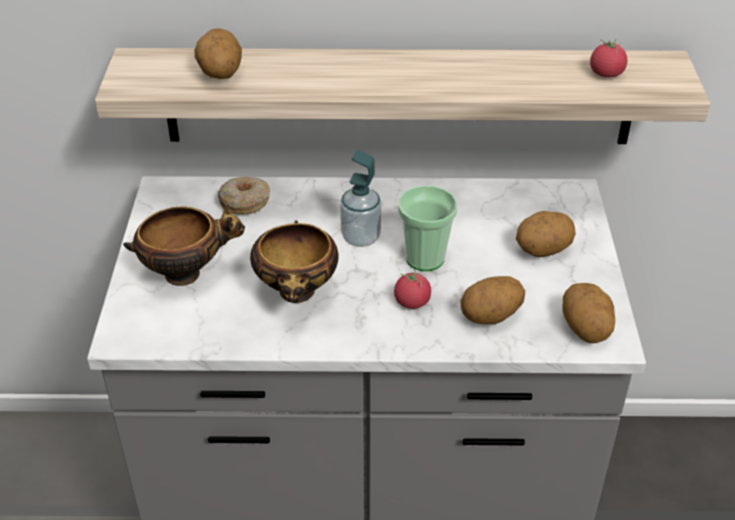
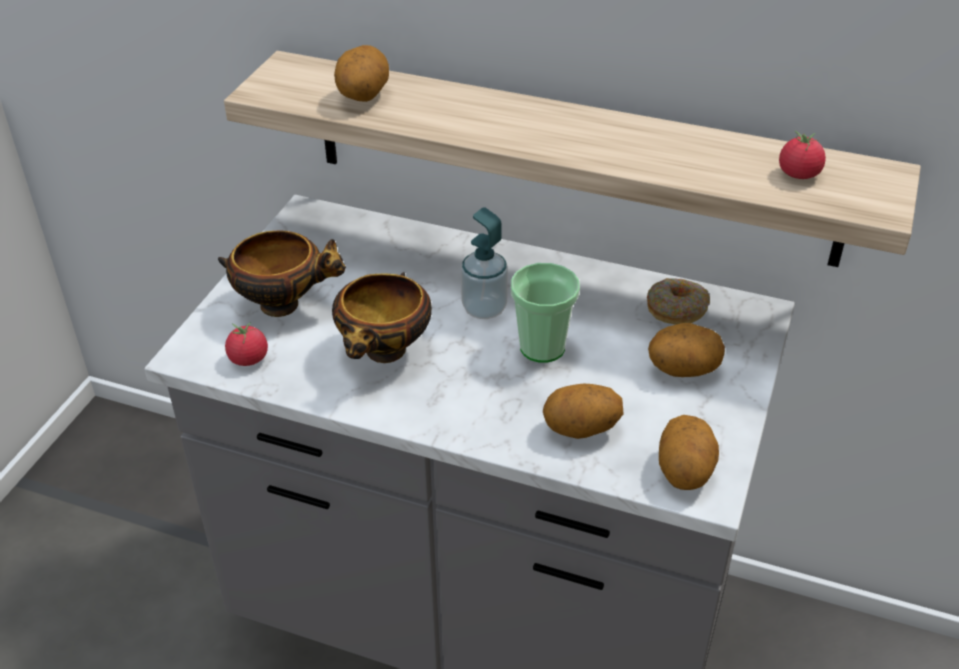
camera: 20 degrees right, 0 degrees up
(245, 202) = (383, 243): donut -> donut (677, 309)
(412, 302) = (502, 392): tomato -> tomato (248, 359)

